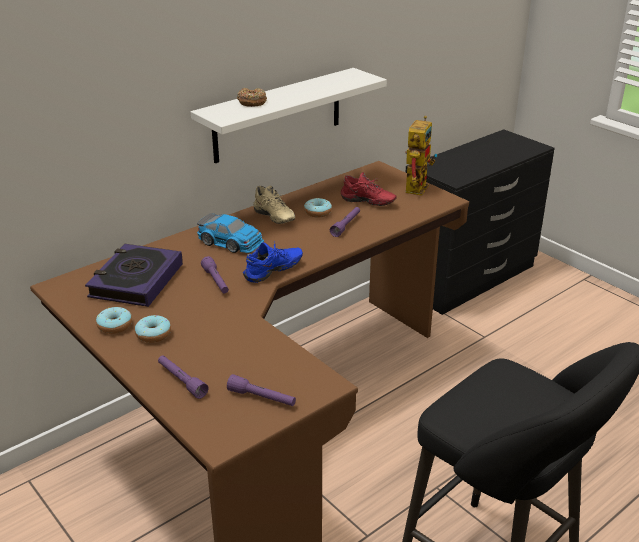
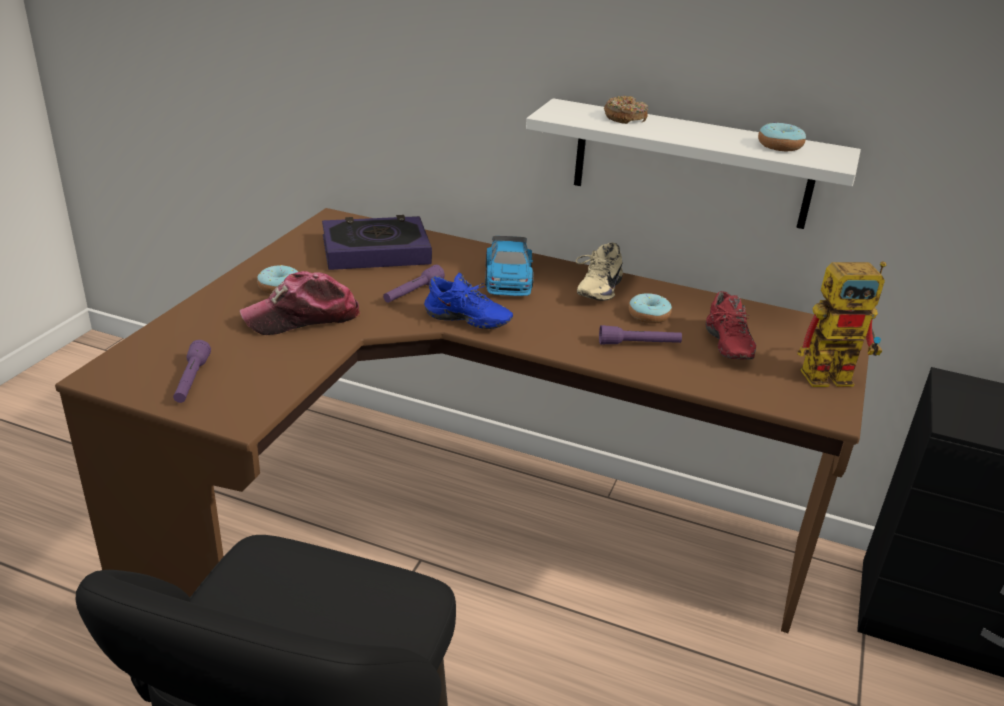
camera: 60 degrees right, 0 degrees up
(115, 326) = (282, 264): donut -> donut (779, 146)
(181, 381) = (202, 325): purple flashlight -> none
(210, 333) = (303, 317): none -> cap

